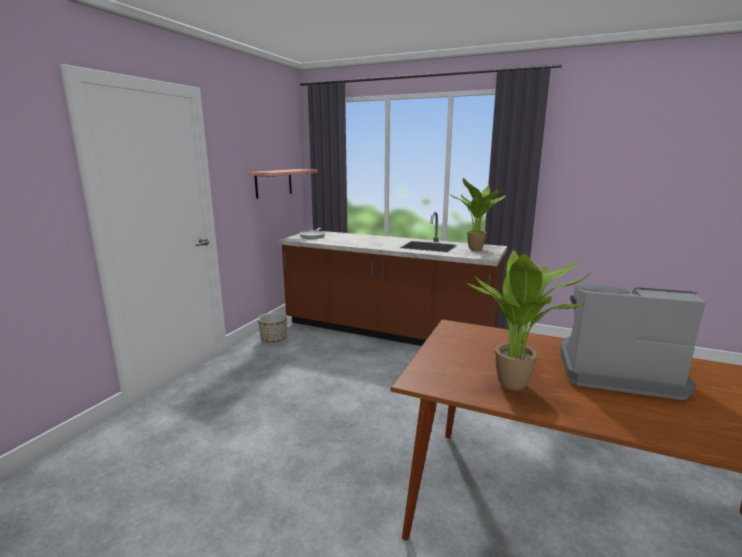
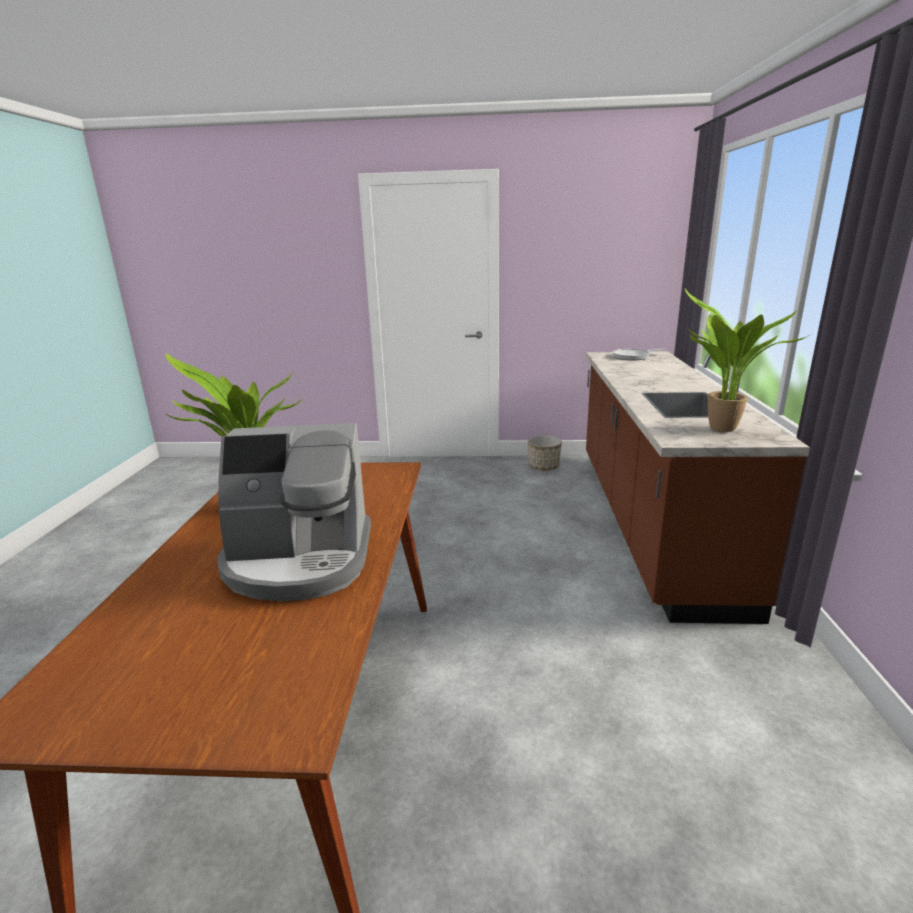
camera: 70 degrees right, 5 degrees up
(273, 183) = (613, 278): shelf -> none
(615, 371) = (299, 561): coffee machine -> coffee machine turned 90 degrees clockwise

